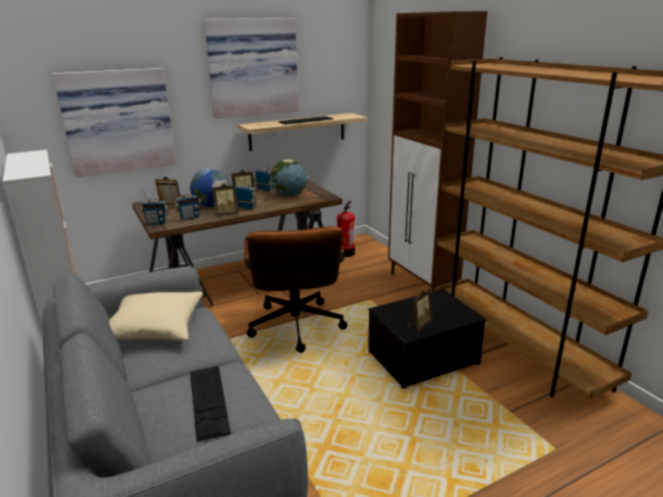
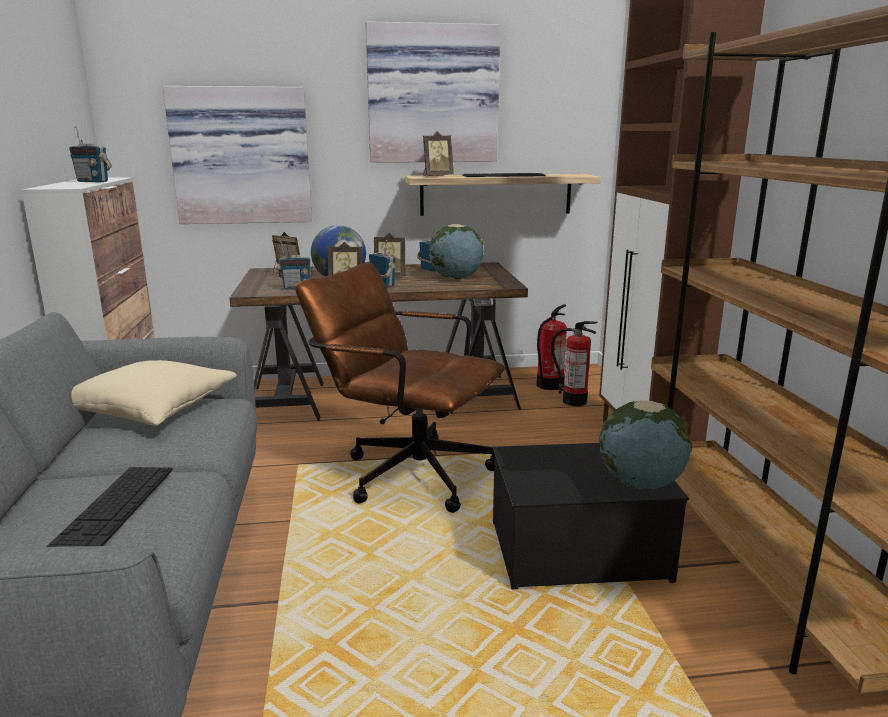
camera: 20 degrees right, 5 degrees down
(157, 223) = (251, 289): radio -> radio (93, 182)
(296, 330) = (406, 471): brown office chair -> brown office chair turned 105 degrees clockwise
(367, 262) = (574, 401): none -> fire extinguisher
(419, 325) = (557, 485): picture frame -> picture frame (437, 176)
(459, 315) = (640, 483): none -> globe

